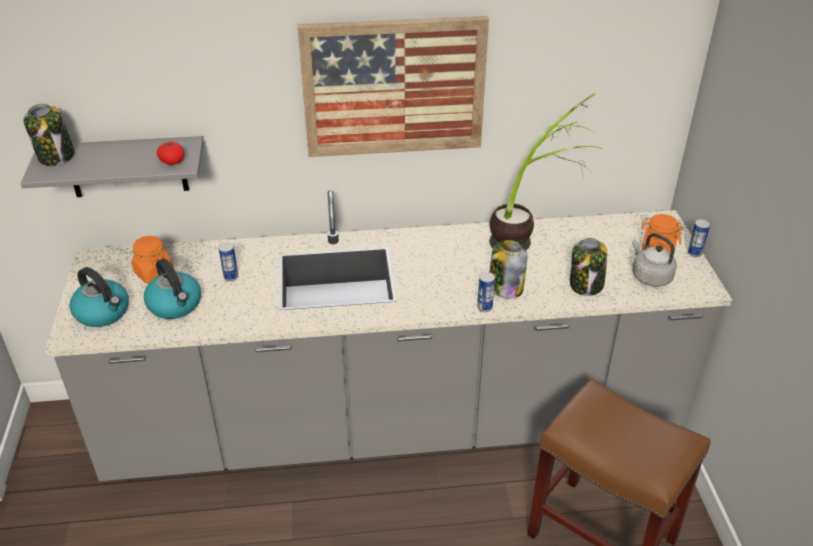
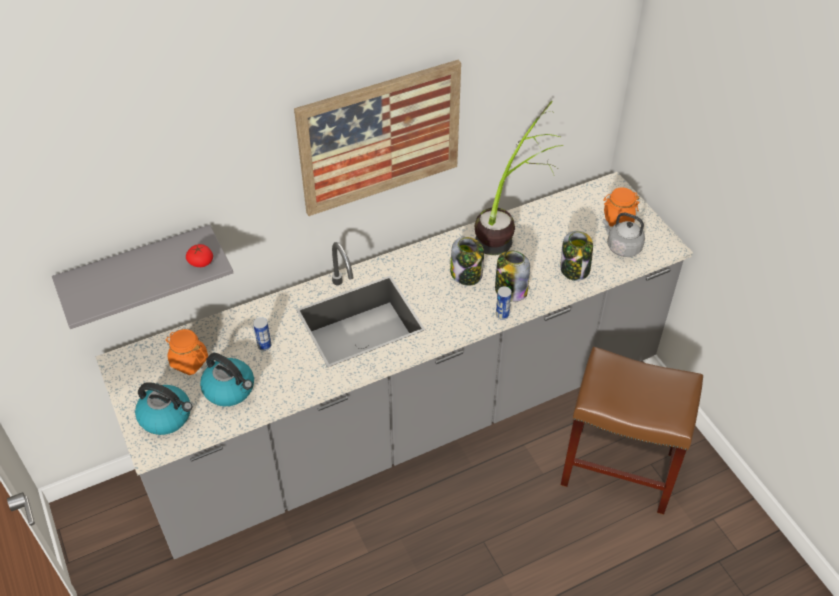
camera: 20 degrees left, 10 degrees up
(56, 156) = (82, 285): jar -> jar (466, 274)
(694, 253) = (648, 213): can -> none

